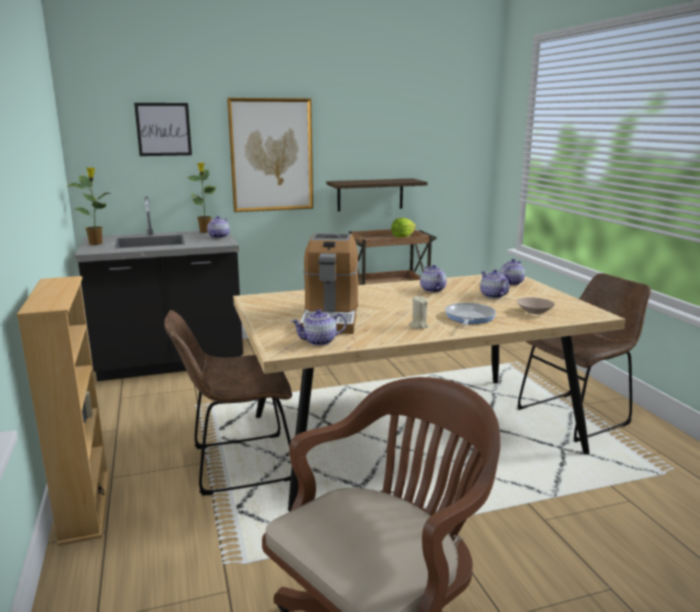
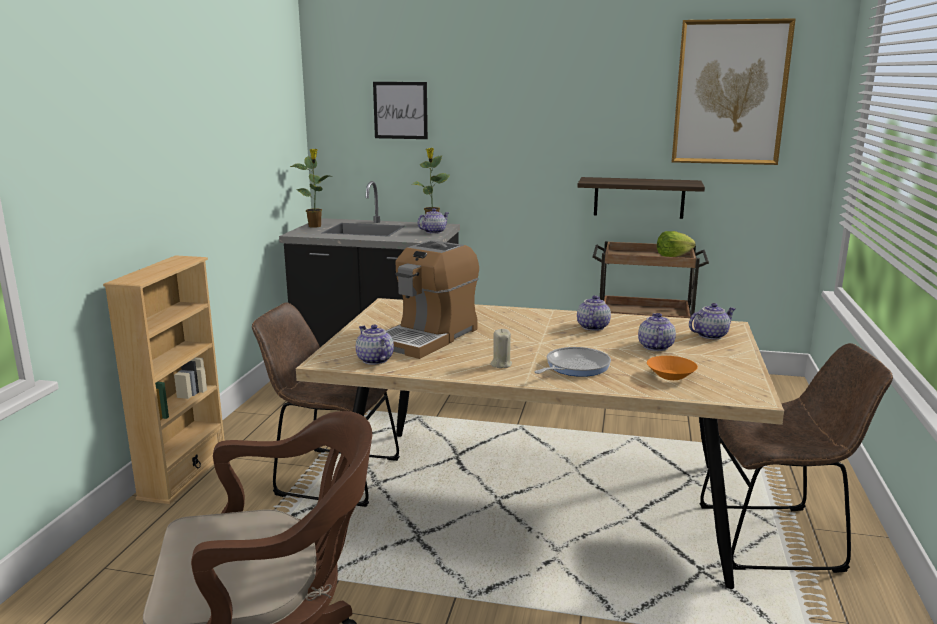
camera: 30 degrees right, 0 degrees up
(271, 155) = (515, 142): picture -> picture (730, 93)
(319, 342) = (374, 360): teapot -> teapot turned 45 degrees clockwise
(534, 311) = (671, 376): beige bowl -> orange bowl

